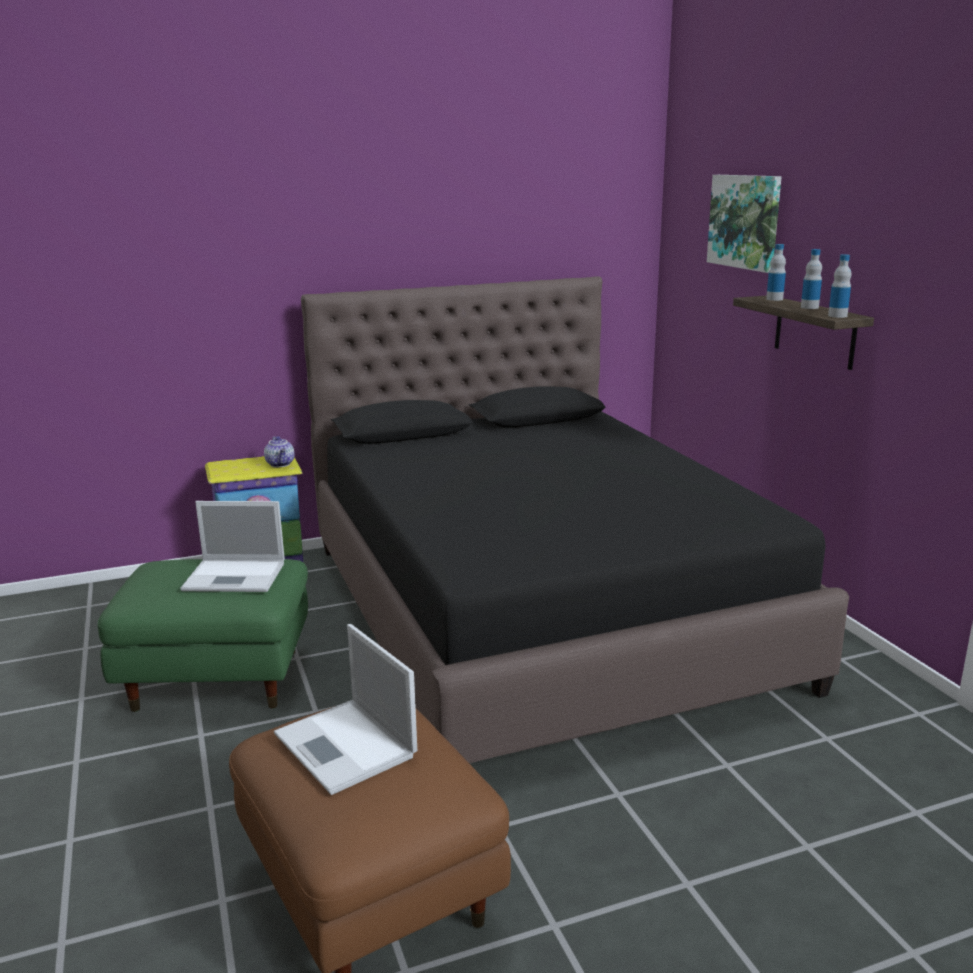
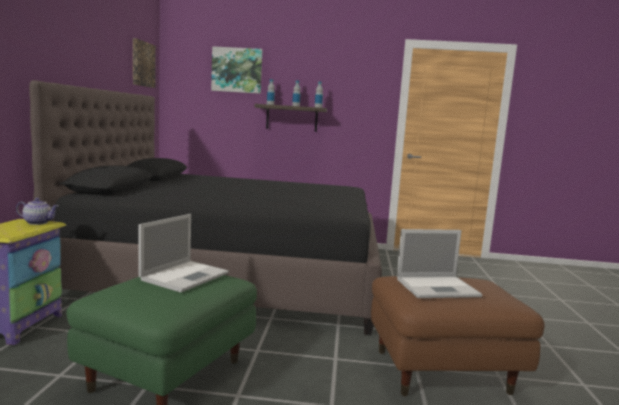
camera: 65 degrees left, 10 degrees down
(596, 221) = (142, 64): none -> picture

